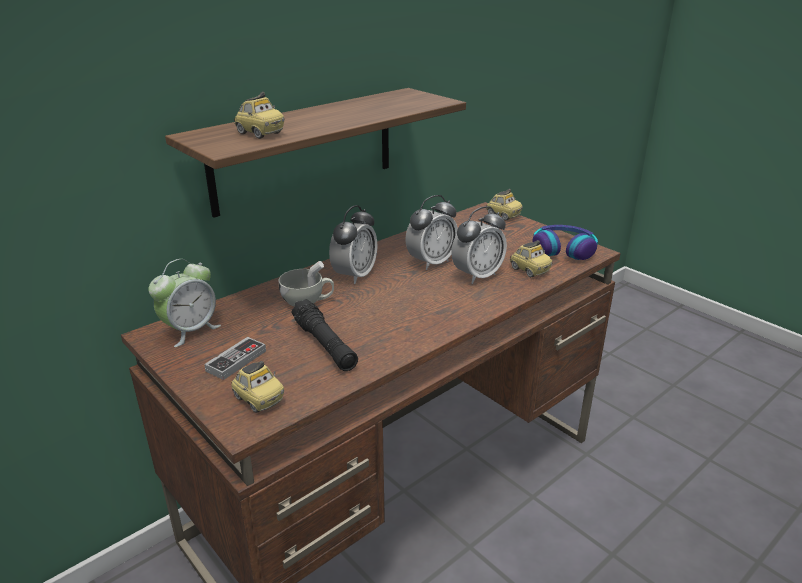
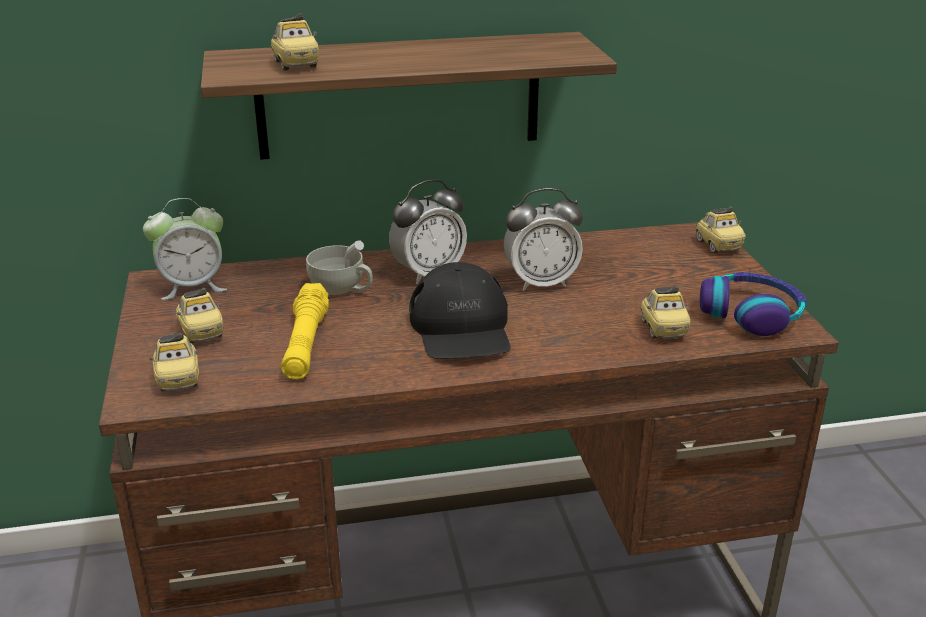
camera: 30 degrees right, 0 degrees up
(236, 361) = (201, 332): game controller -> toy car
(325, 345) = (306, 344): black flashlight -> yellow flashlight
(416, 303) = (461, 328): none -> black cap
(477, 276) = (581, 316): alarm clock -> none

